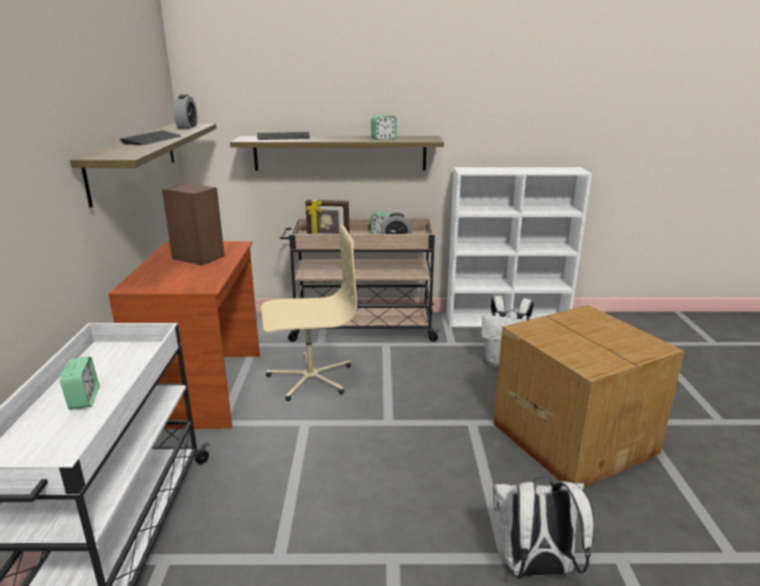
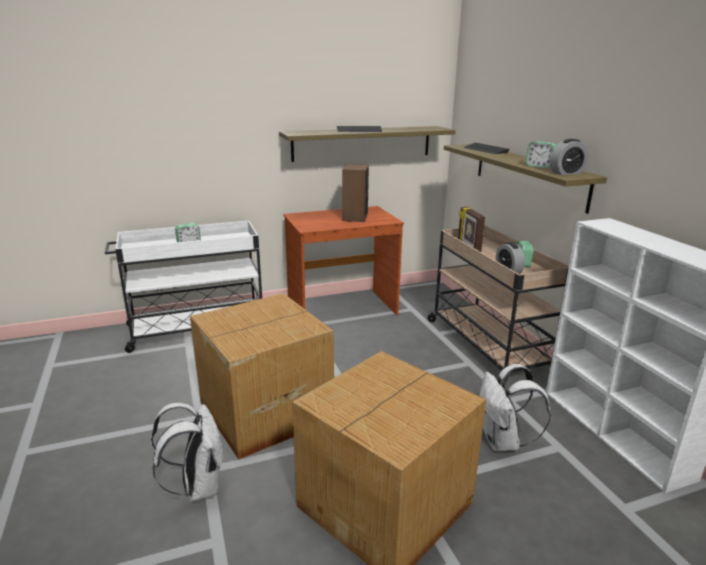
camera: 70 degrees right, 0 degrees up
(187, 127) = (423, 128): alarm clock -> alarm clock (566, 173)
(310, 378) = (383, 341): beige office chair -> none
(405, 493) = (263, 411): none -> cardboard box

